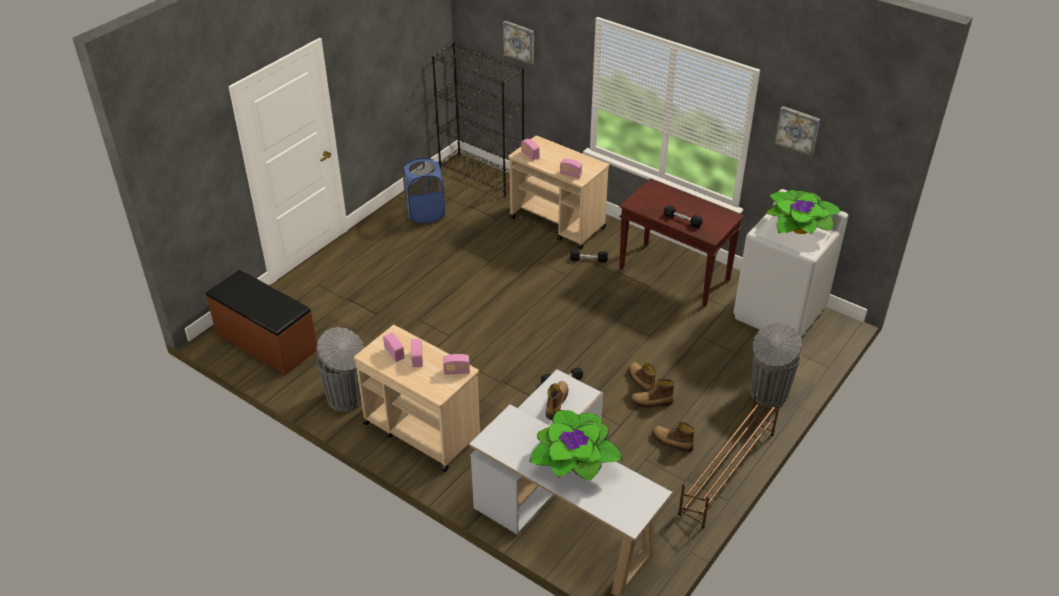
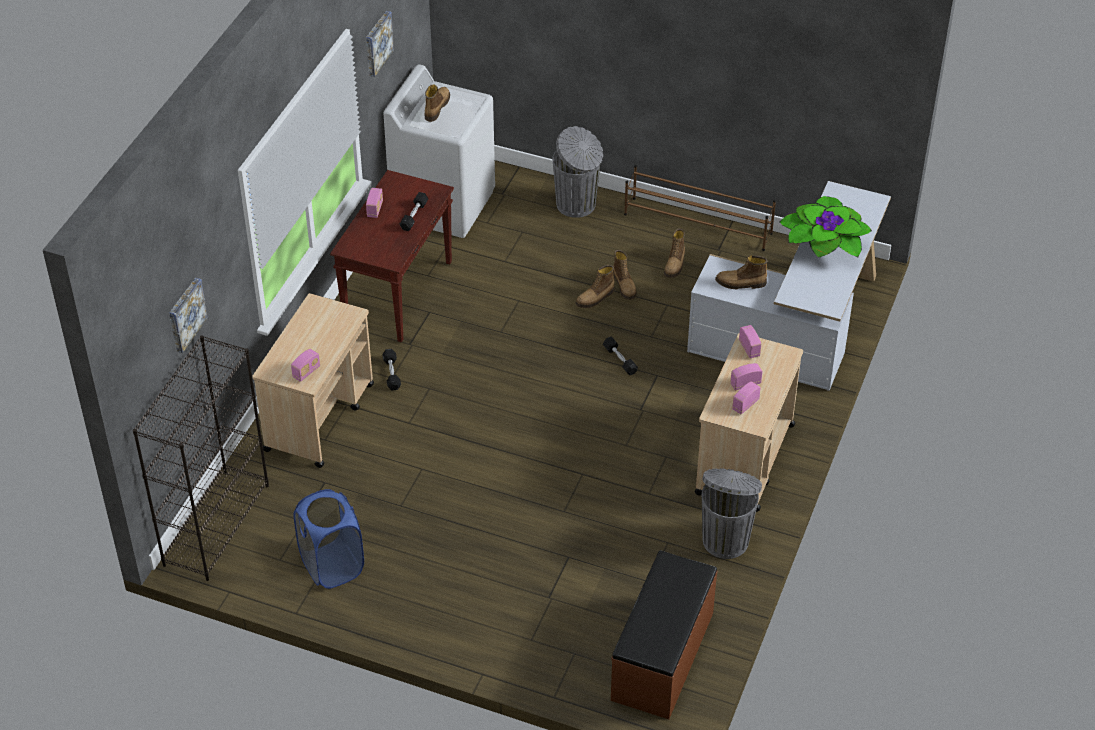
camera: 105 degrees left, 5 degrees up
(570, 174) = (343, 324): radio -> radio (375, 209)
(798, 227) = (436, 107): potted plant -> boot

